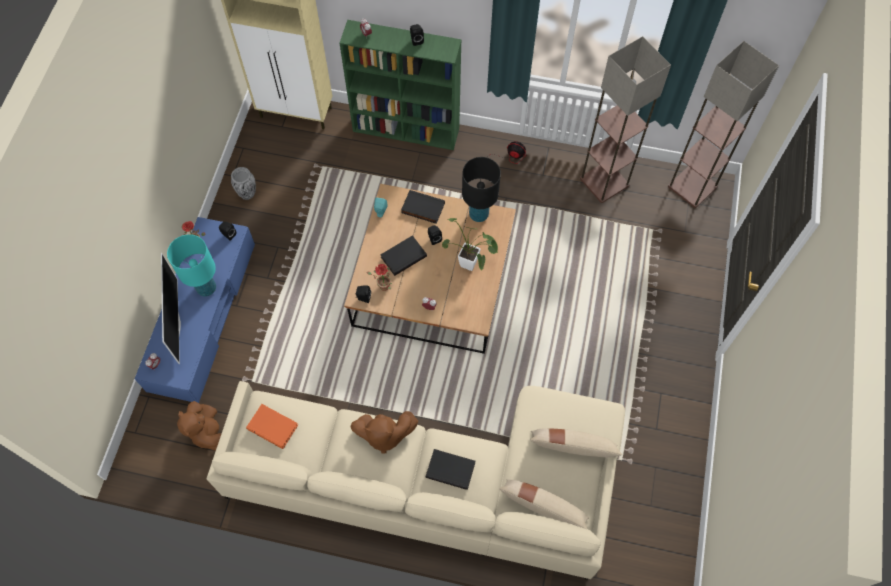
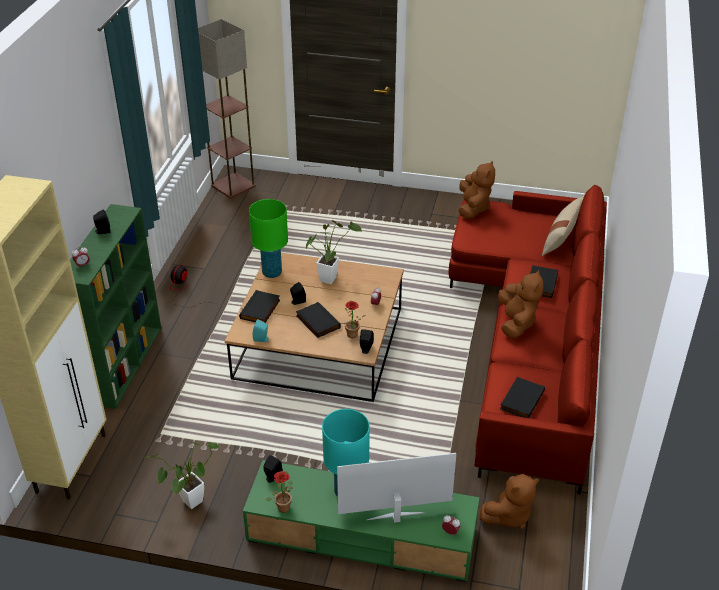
camera: 90 degrees left, 25 degrees down
(203, 316) = (361, 535): blue tv stand -> green tv stand
(247, 194) = (188, 504): vase -> potted plant
(273, 426) = (521, 399): orange book -> black book
(437, 481) = (531, 339): beige sofa -> red sofa
(479, 214) = (272, 273): black table lamp -> green table lamp
(572, 447) = (507, 221): beige pillow -> none
(598, 412) = (473, 208): none -> brown plush toy
(604, 181) = (219, 232): floor lamp -> none

